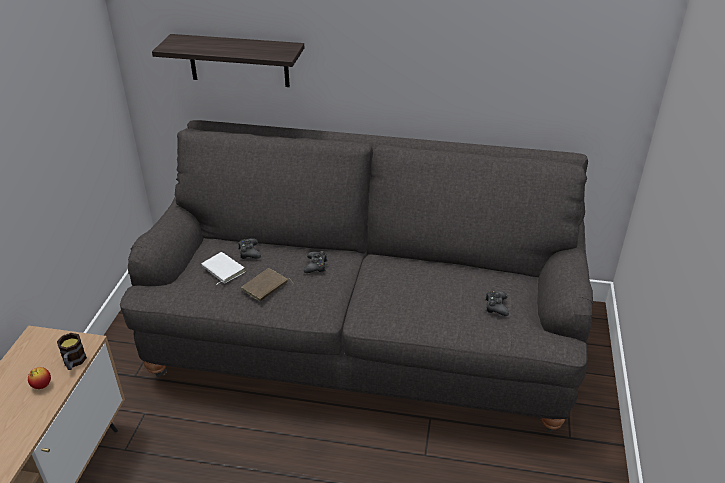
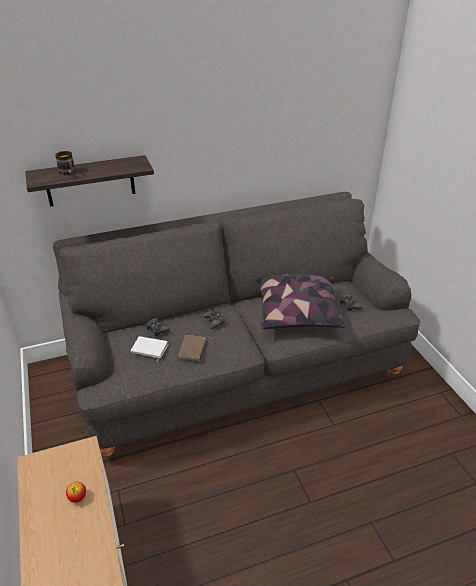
camera: 30 degrees left, 0 degrees up
(73, 362) = (88, 467): mug -> mug (68, 173)
(420, 292) = (298, 314): none -> pillow

